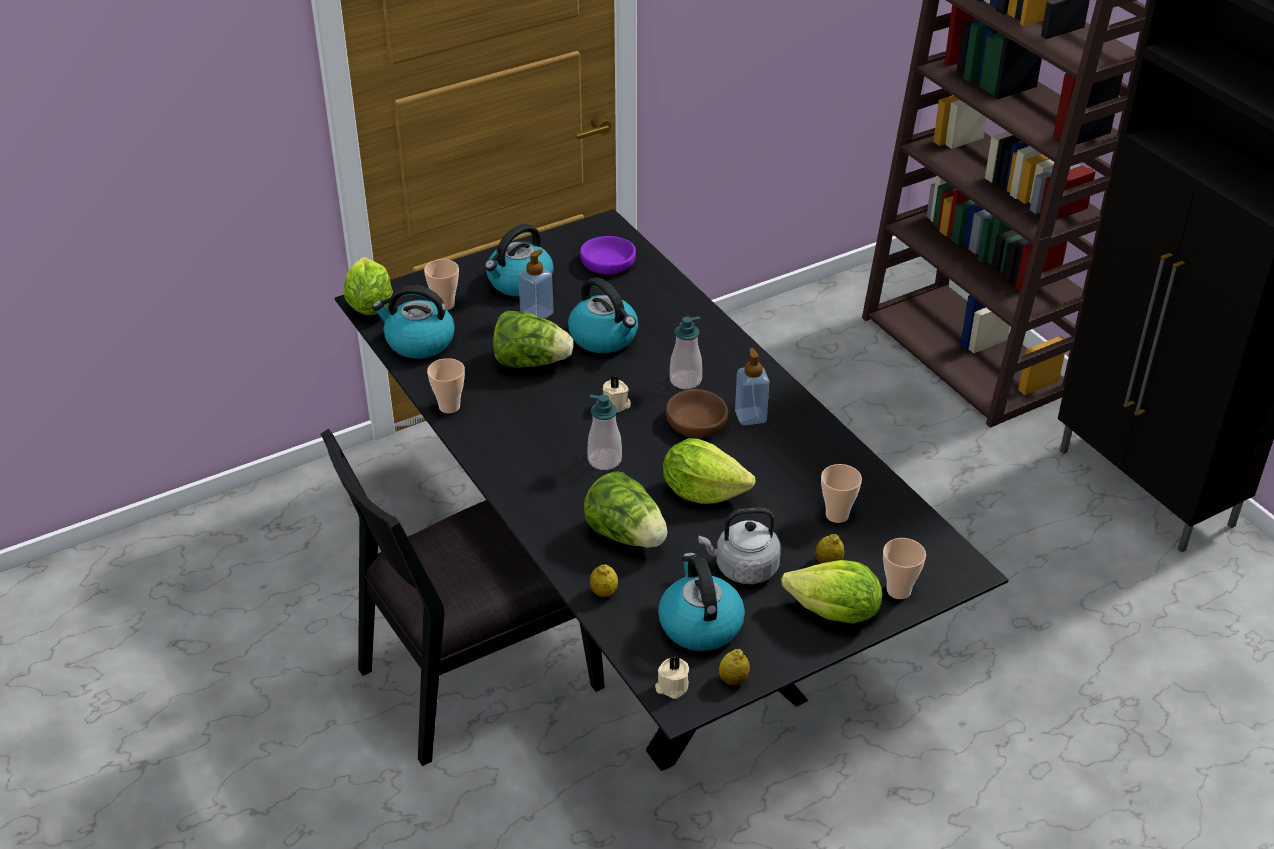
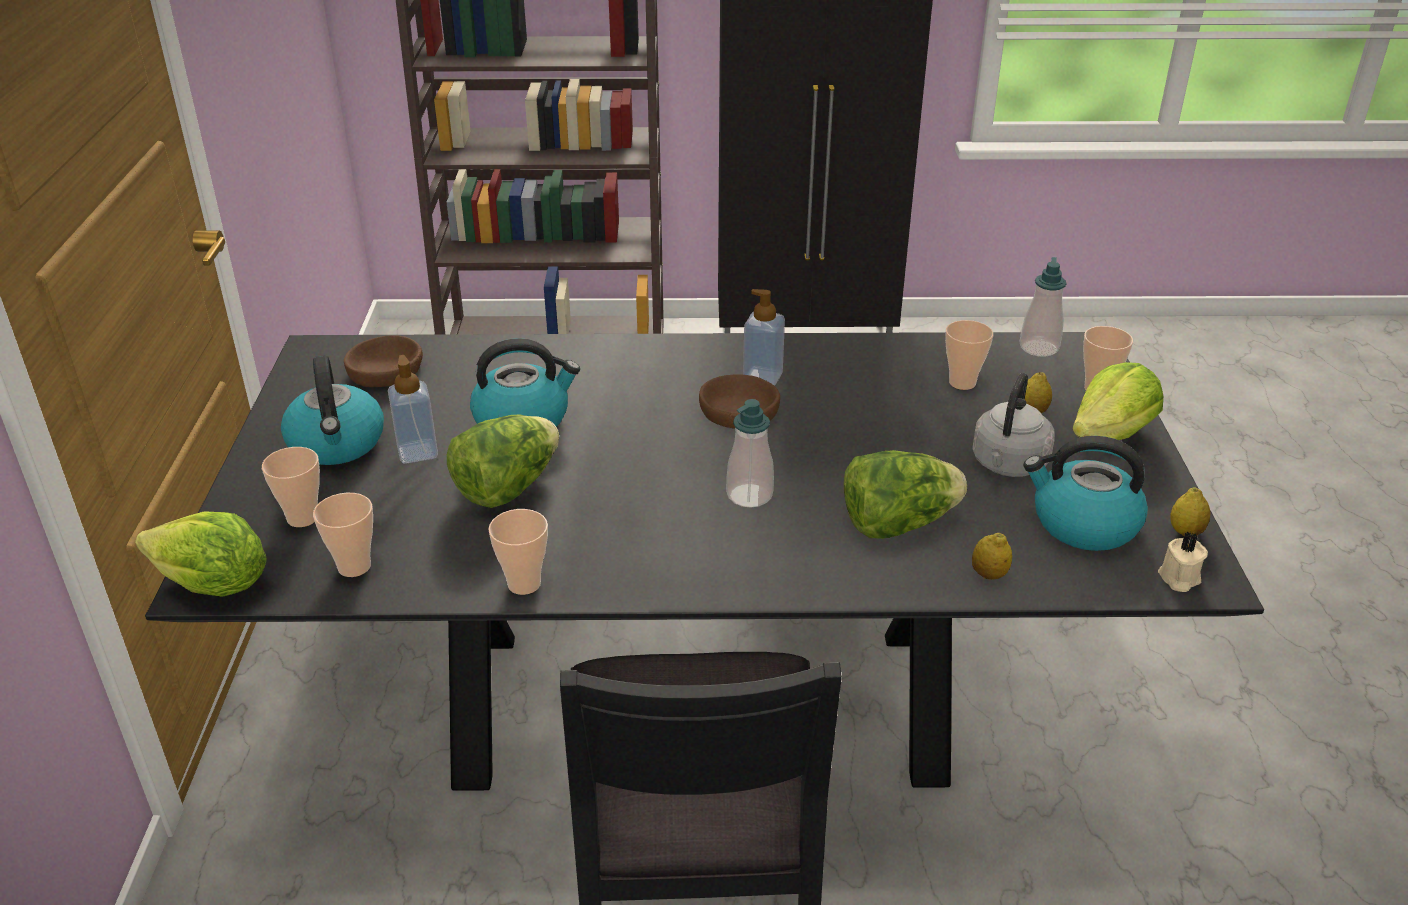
camera: 60 degrees left, 5 degrees down
(418, 342) = (354, 567): kettle -> cup
(608, 262) = (385, 371): purple bowl -> brown bowl
(616, 405) = (657, 453): beige candle -> none
(685, 380) = (661, 394): soap dispenser -> soap dispenser (1039, 348)
(703, 491) = (862, 448): lettuce -> none

